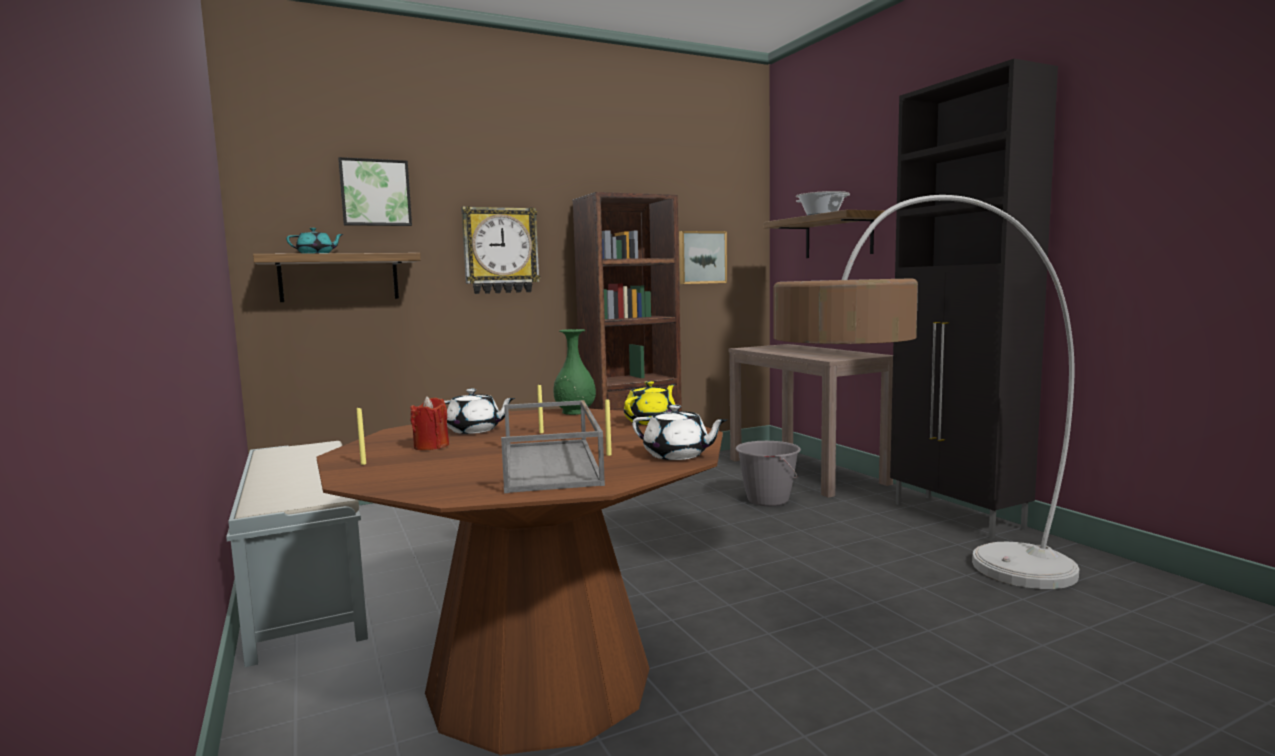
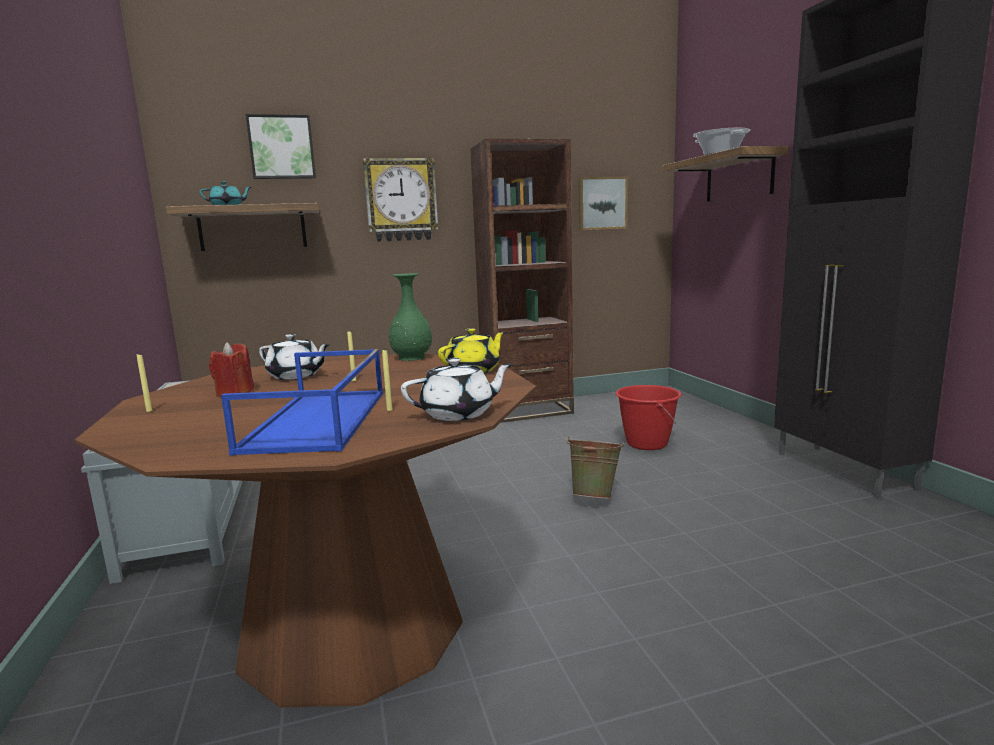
camera: 10 degrees right, 5 degrees up
(552, 465) = (319, 420): grey tray -> blue tray
(677, 455) = (459, 414): white teapot -> white teapot turned 60 degrees counterclockwise
(734, 551) = (595, 497): none -> green bucket
(767, 500) = (646, 443): grey bucket -> red bucket
(806, 471) = (695, 414): brown console table -> none
(920, 591) = (778, 556): floor lamp -> none

